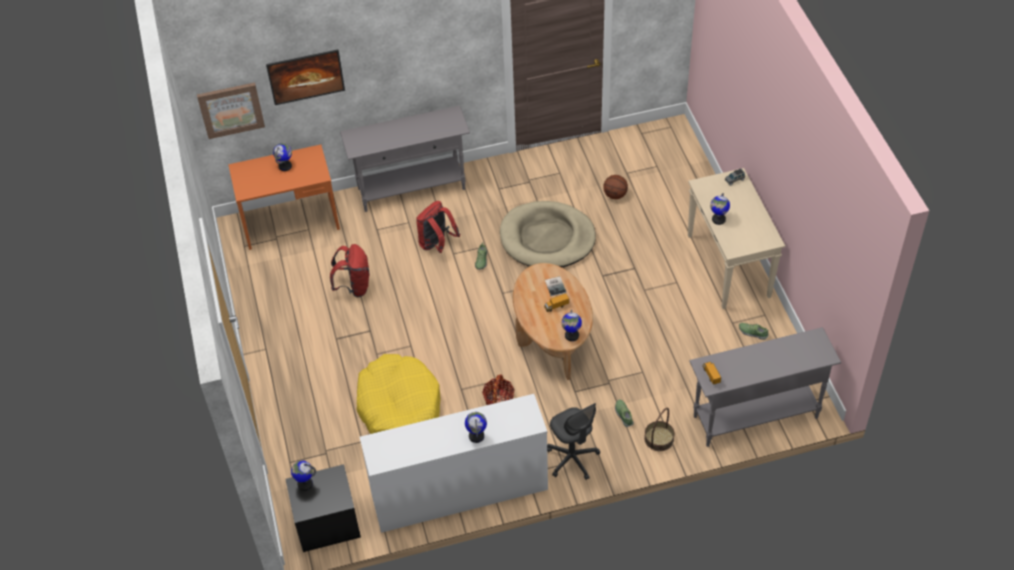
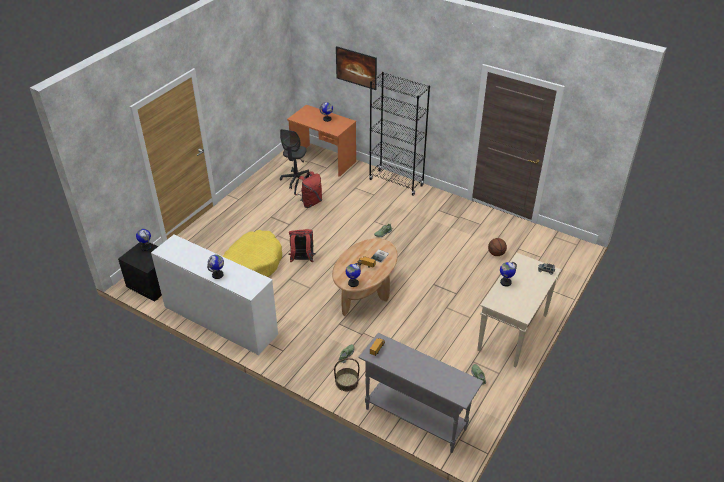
camera: 45 degrees right, 10 degrees down
(231, 109) = (314, 68): picture -> none
(412, 189) = (396, 182): grey console table -> black bookcase
(437, 244) = (372, 212): red backpack -> red backpack (302, 260)
(498, 399) = (299, 297): basket -> none
(547, 238) = (430, 247): beige dog bed -> none
(572, 459) = (291, 352): grey office chair -> grey office chair (296, 180)

